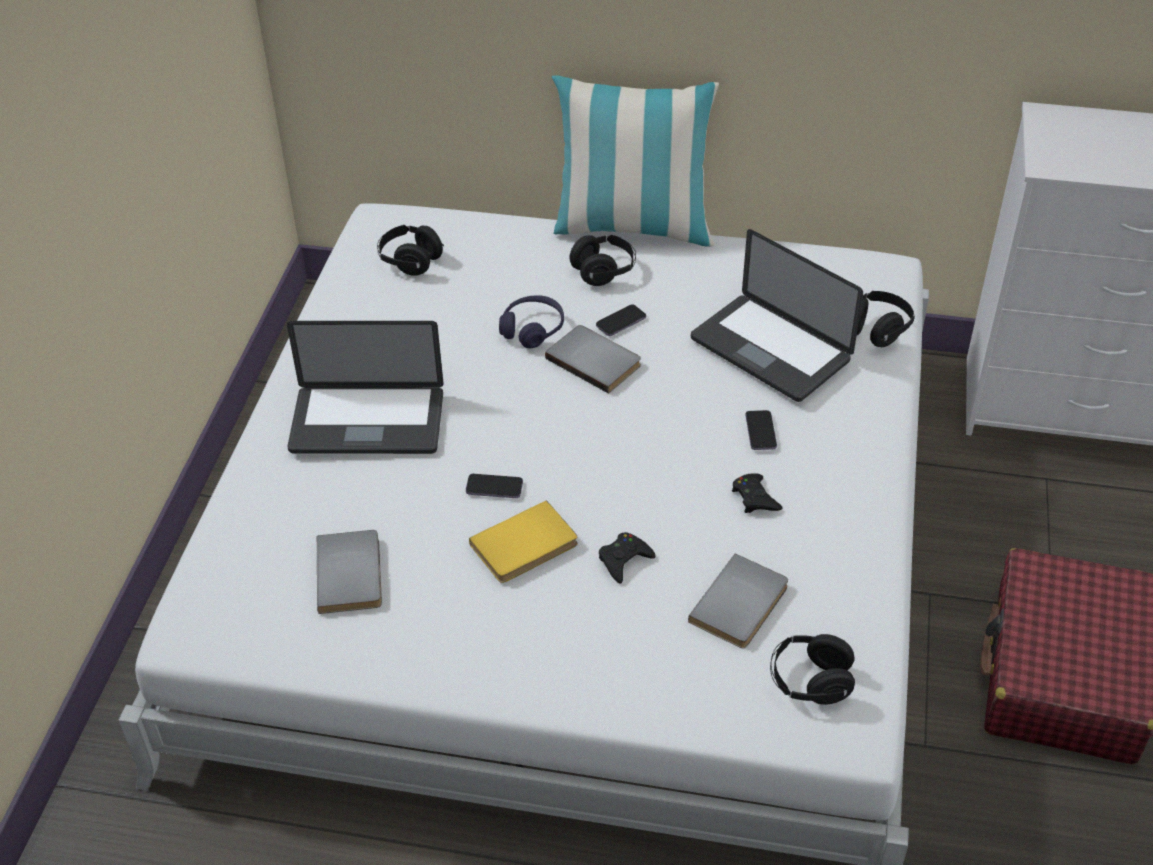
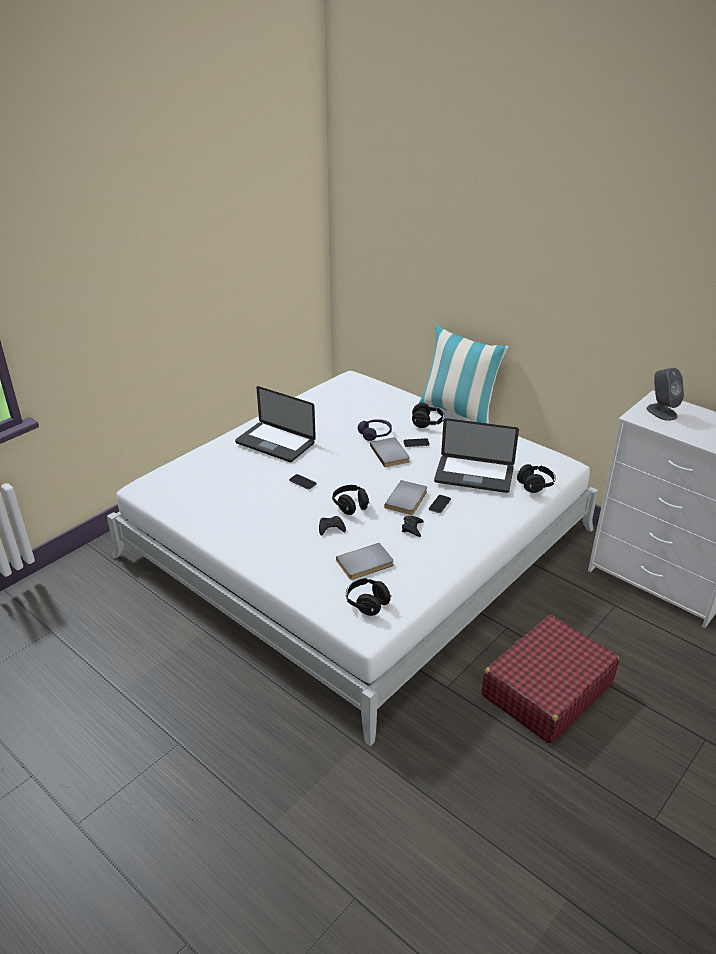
camera: 30 degrees right, 10 degrees down
(352, 574) = (219, 491): grey book -> grey book (407, 499)
(410, 261) = (348, 395): black headphones -> black headphones (350, 506)
(526, 547) = (295, 507): yellow book -> none
(770, 350) = (474, 475): laptop -> laptop turned 60 degrees counterclockwise
(1073, 141) = (661, 412): none -> grey speaker

